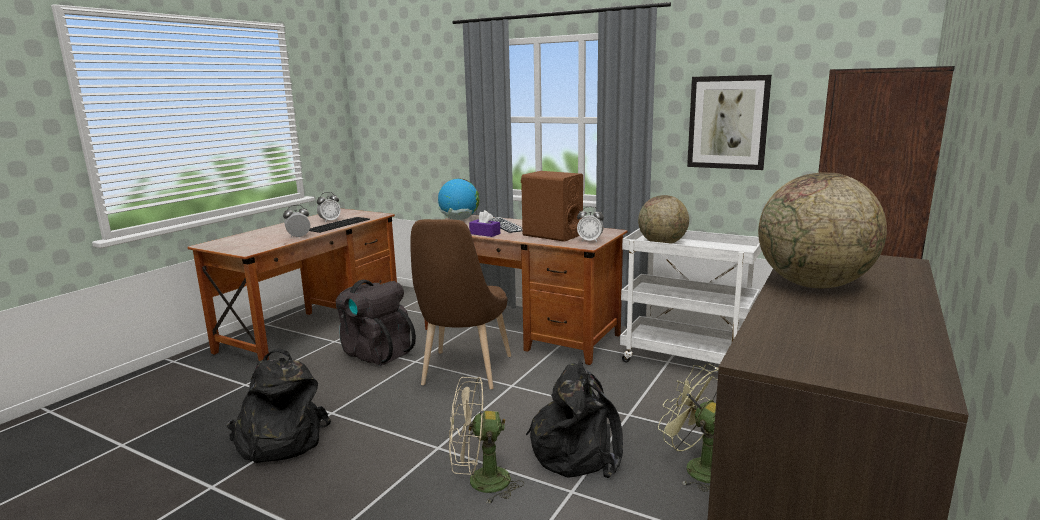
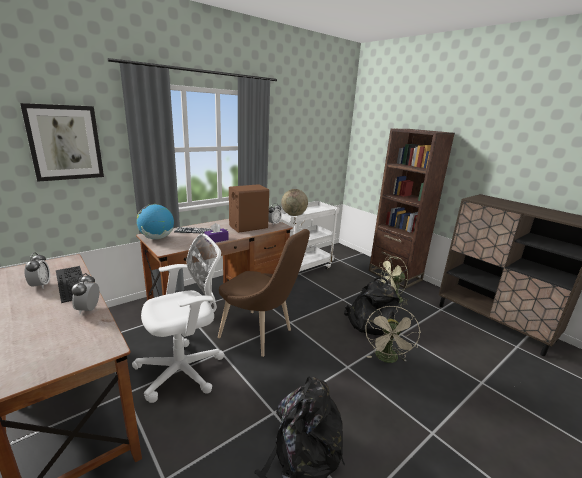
camera: 70 degrees left, 5 degrees up
(375, 353) = (184, 370): black backpack -> white office chair
(728, 122) = (293, 147): picture -> picture (65, 142)
(813, 285) = (514, 207): globe -> none

